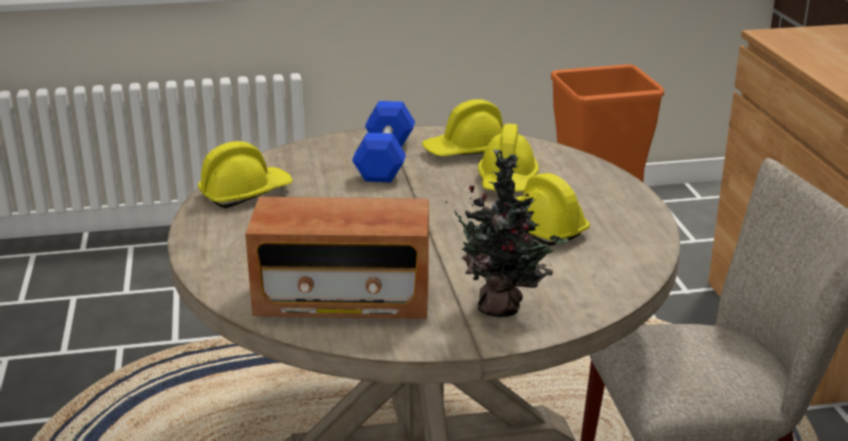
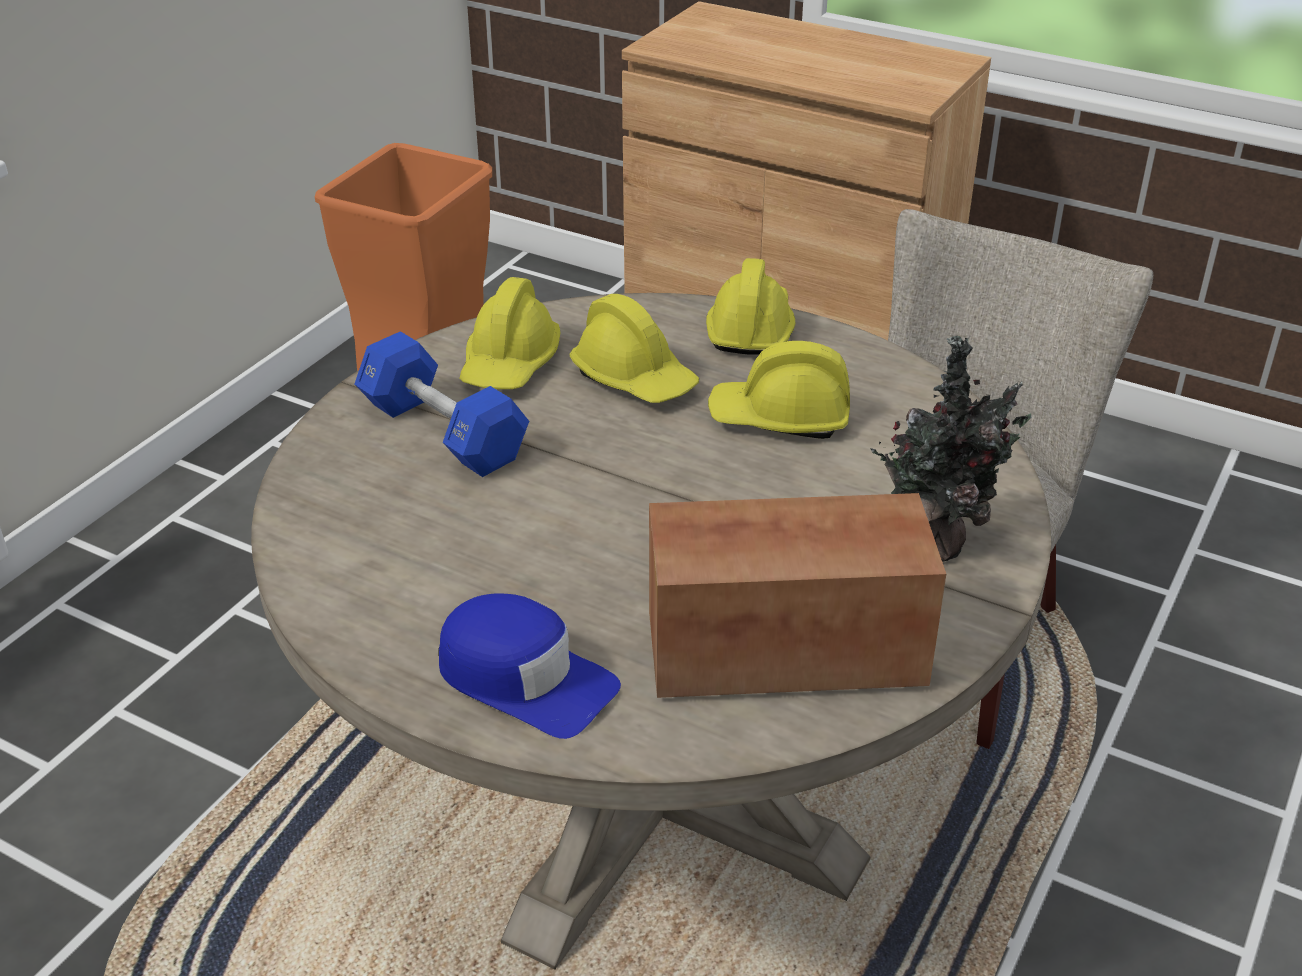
camera: 50 degrees left, 10 degrees up
(235, 247) = (525, 678): none -> blue cap
(245, 193) = (367, 593): yellow hard hat -> yellow hard hat (750, 328)
(343, 300) = (784, 652): radio -> radio turned 135 degrees counterclockwise

